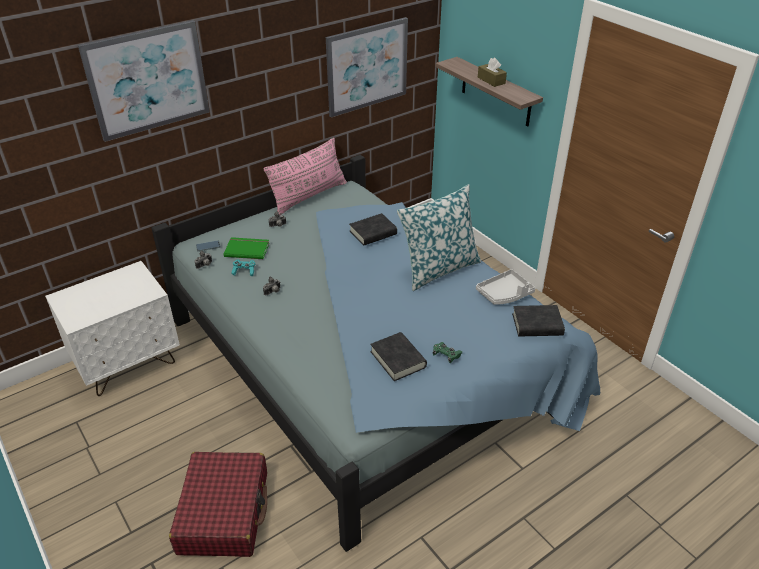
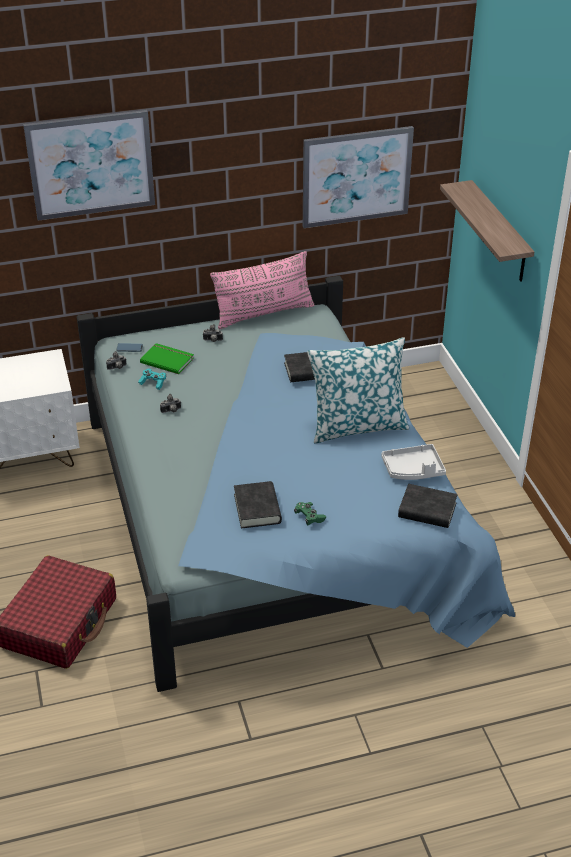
camera: 20 degrees right, 0 degrees up
(491, 80) = (488, 219): brown tissue box -> none

